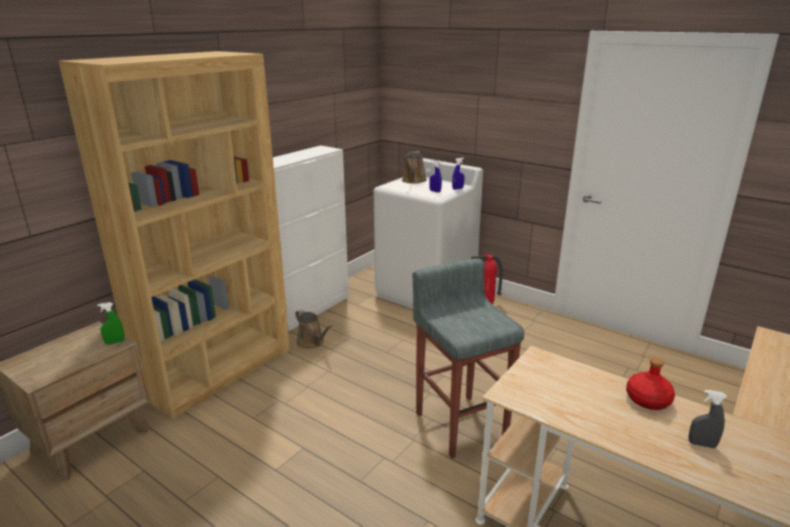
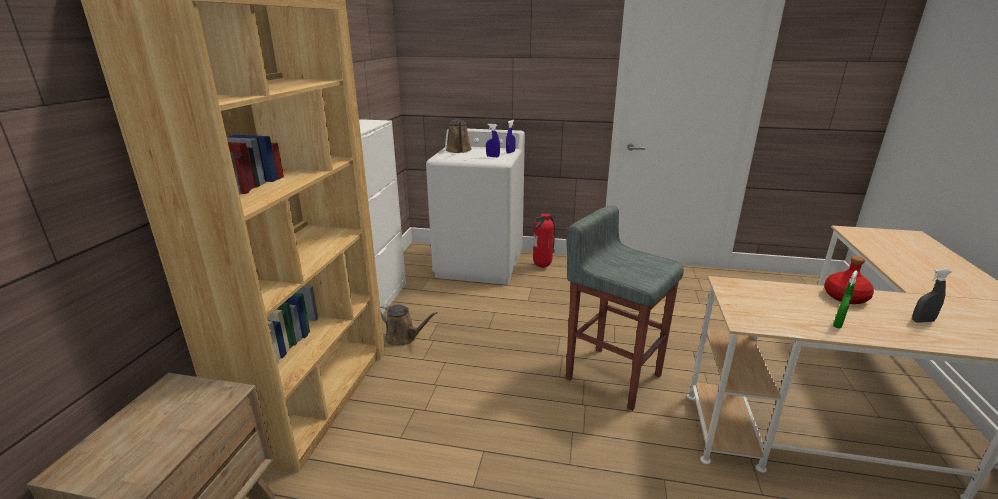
camera: 25 degrees left, 0 degrees up
(115, 342) = (222, 393): green spray bottle -> green spray bottle (838, 324)

